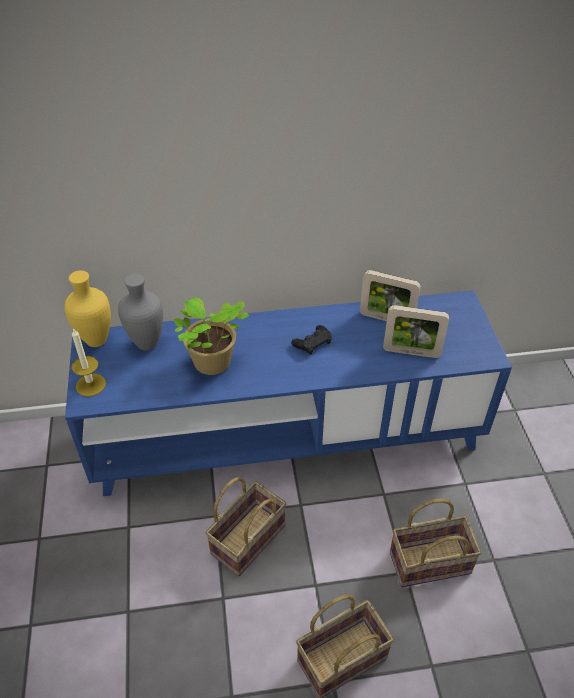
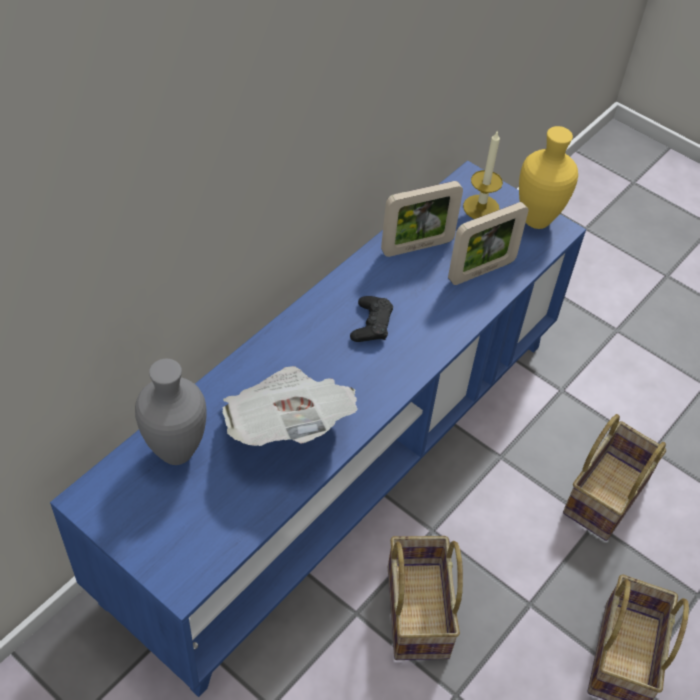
camera: 45 degrees left, 5 degrees up
(90, 385) = (165, 555): candle -> candle (481, 207)
(96, 340) = (100, 492): yellow vase -> yellow vase (535, 220)
(212, 364) = (288, 425): potted plant -> newspaper

